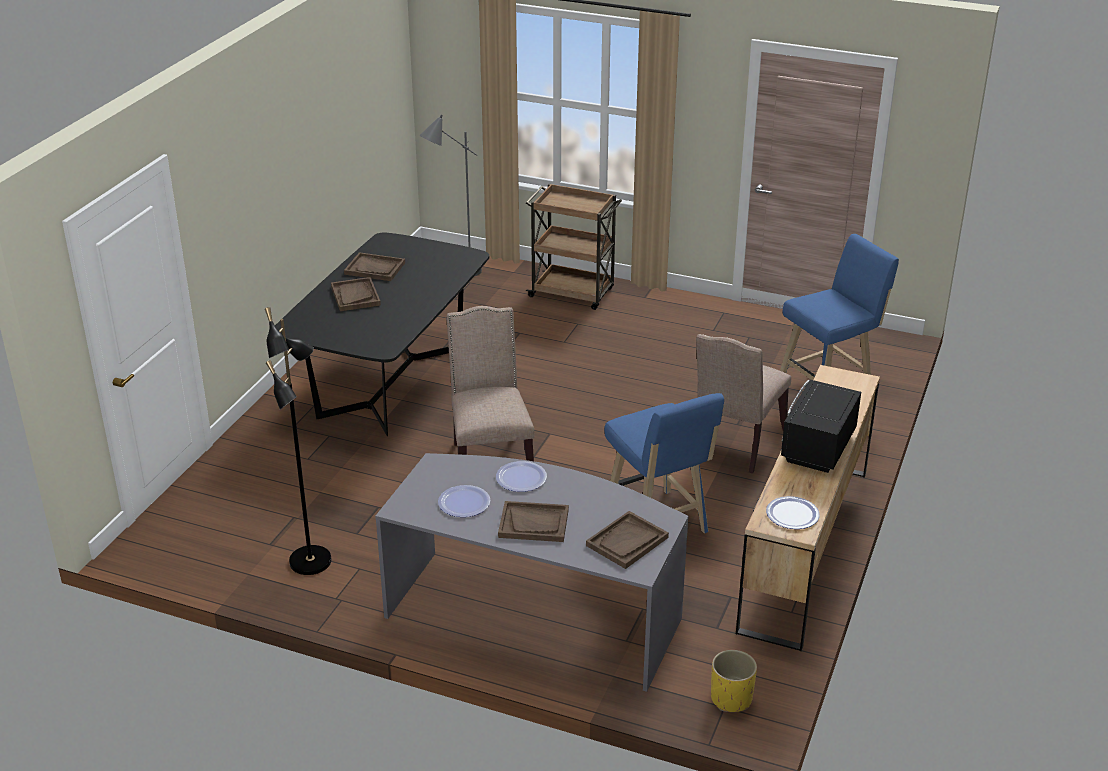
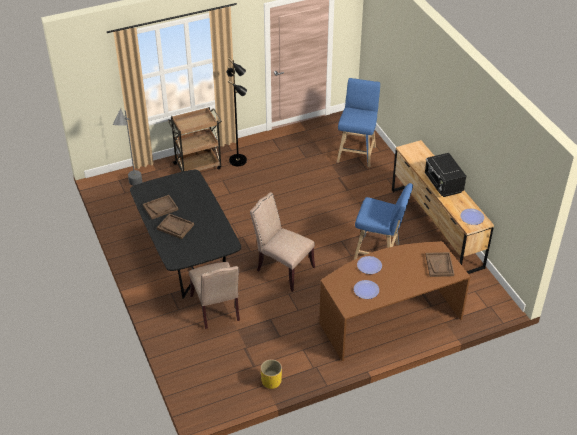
camera: 45 degrees left, 10 degrees up
(311, 562) = (281, 360): black floor lamp -> black floor lamp (238, 160)
(534, 523) = (401, 280): brown tray -> none
(536, 612) = (388, 318): grey desk -> brown desk
(731, 699) = (488, 302): yellow planter -> yellow planter (271, 381)
(736, 445) = (359, 200): beige chair -> beige chair (217, 309)

